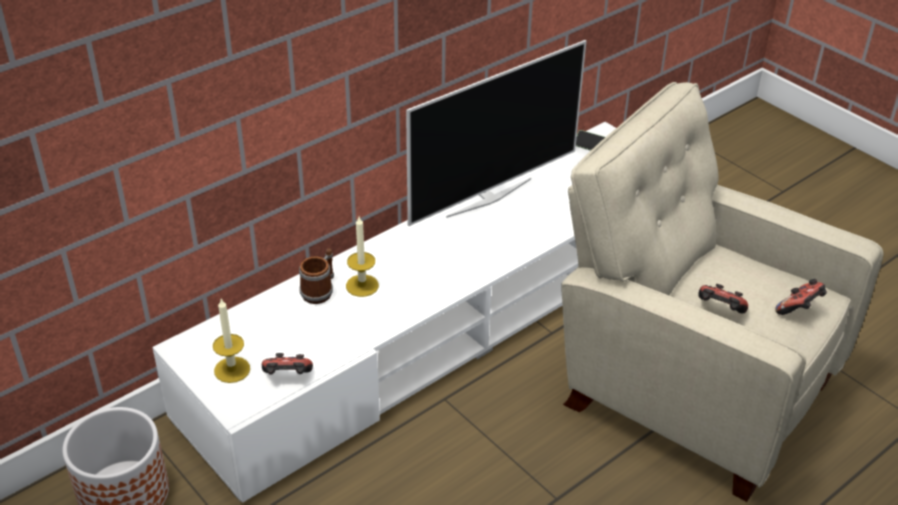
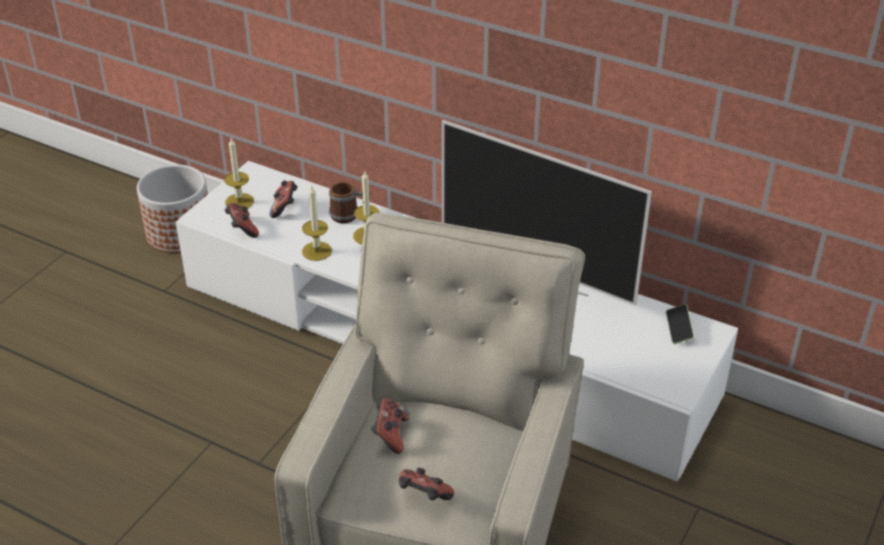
camera: 70 degrees right, 0 degrees up
(271, 335) = (284, 208): none -> game controller
(365, 327) = (317, 251): none -> candle

